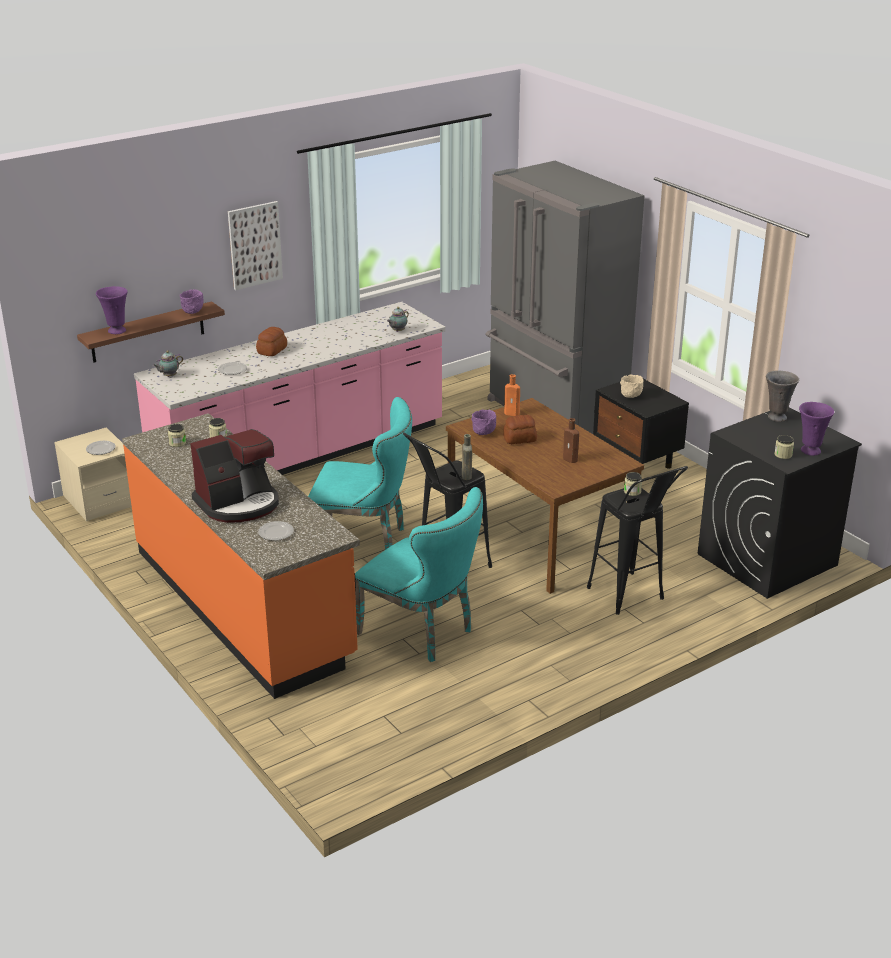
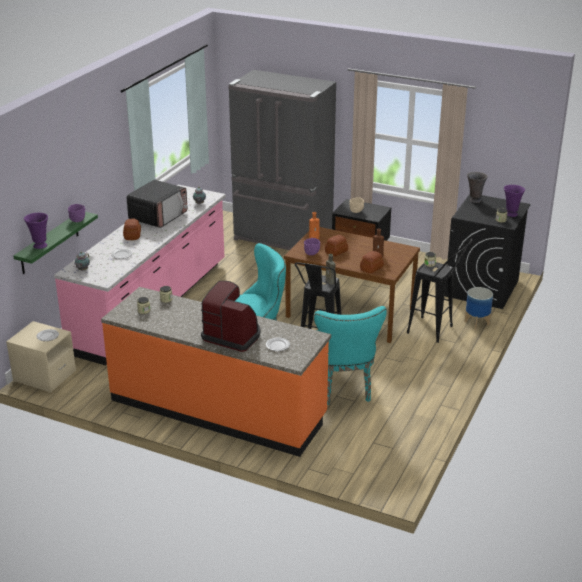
camera: 30 degrees left, 0 degrees up
(147, 332) = (49, 243): brown shelf -> green shelf
(239, 503) = (232, 335): coffee machine -> coffee machine turned 90 degrees counterclockwise
(255, 245) = (99, 163): picture -> none
(330, 335) = (158, 216): none -> microwave
(422, 632) = (343, 388): turquoise chair -> turquoise chair turned 75 degrees clockwise
(540, 474) = (371, 268): none -> bread
(704, 606) = (476, 323): none -> planter

